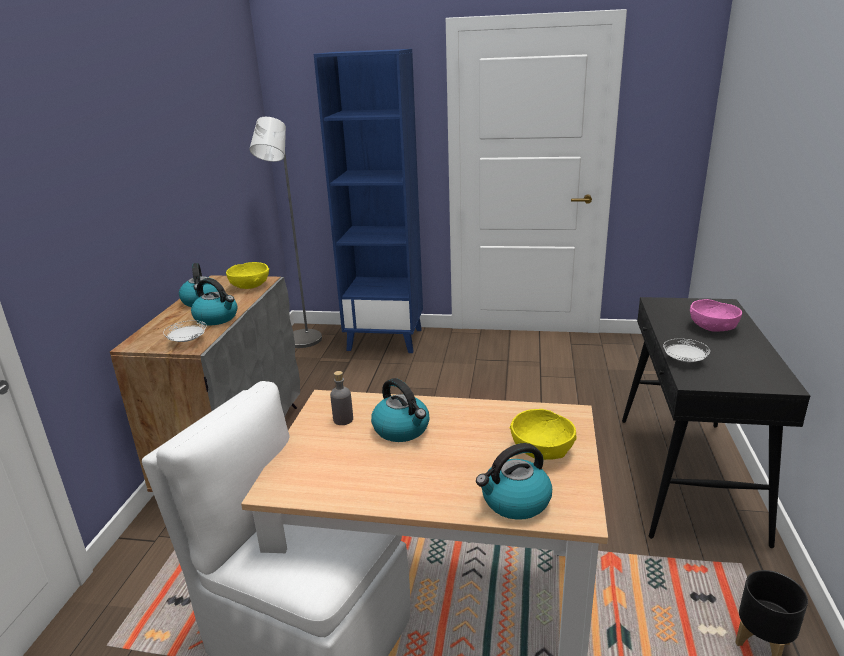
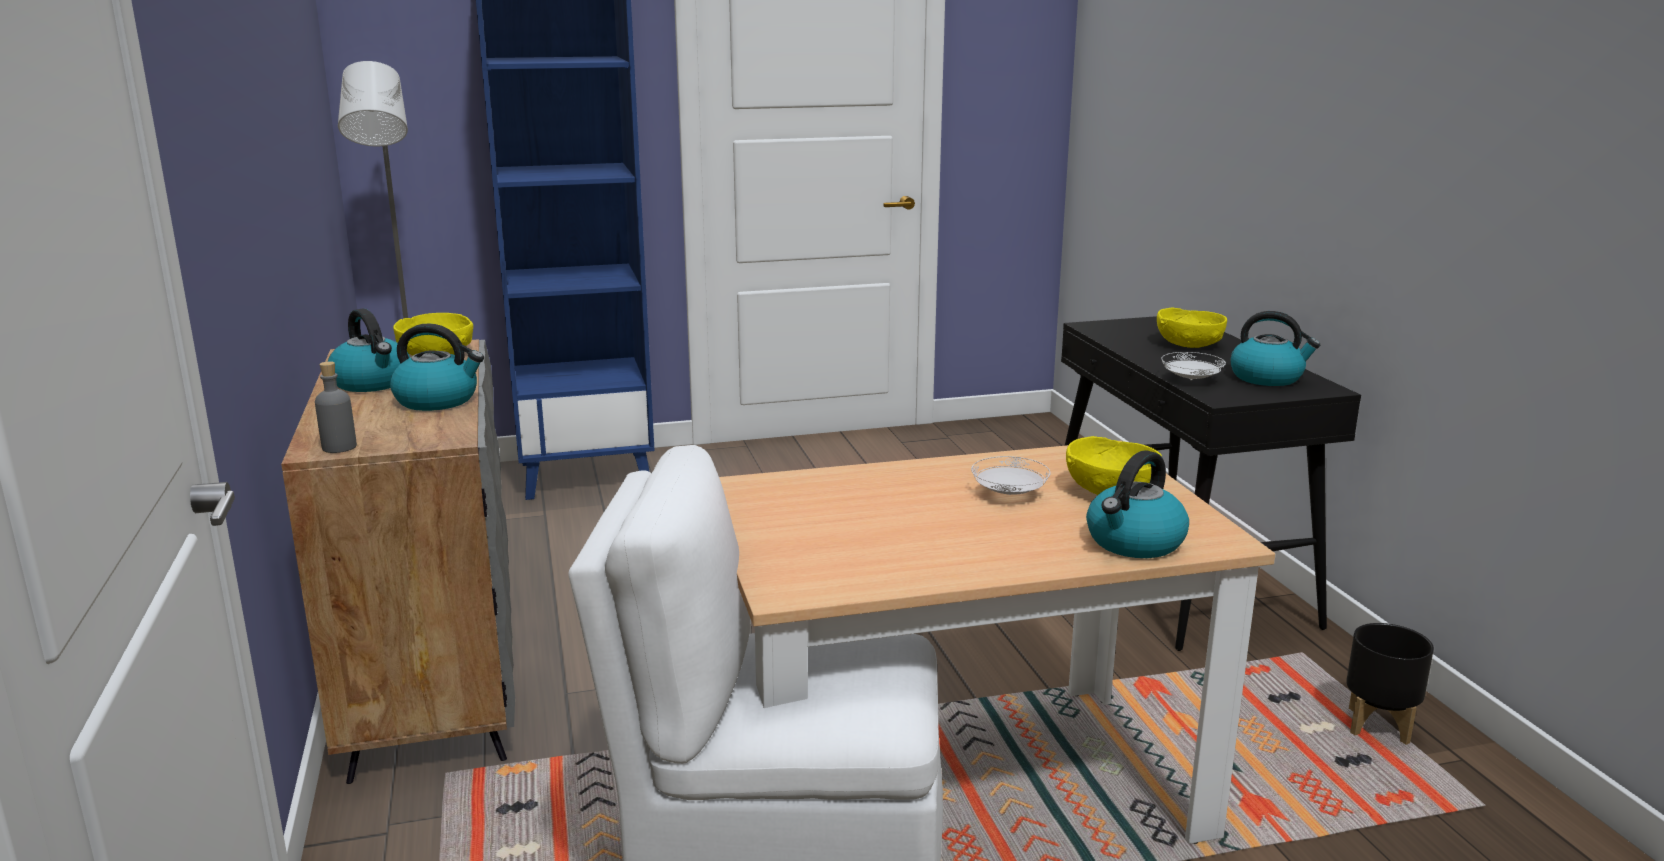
camera: 25 degrees left, 5 degrees down
(187, 341) = (426, 433): white plate -> white plate (1009, 494)
(343, 419) = (794, 503): grey bottle -> grey bottle (339, 447)
(402, 429) = (897, 500): kettle -> kettle (1267, 378)
(713, 327) = (1189, 344): pink bowl -> yellow bowl

